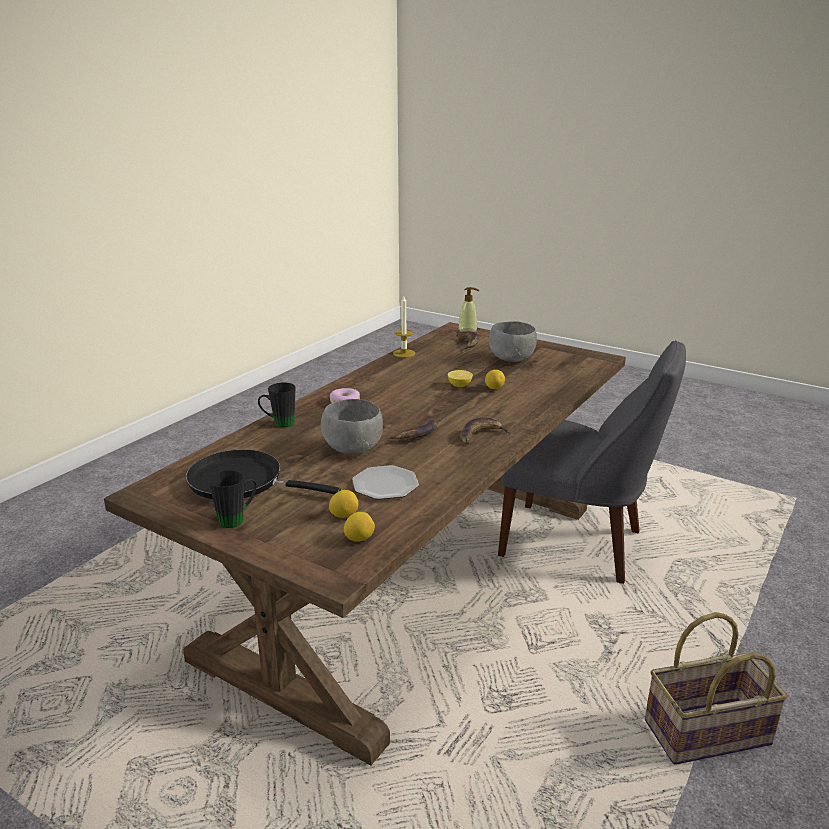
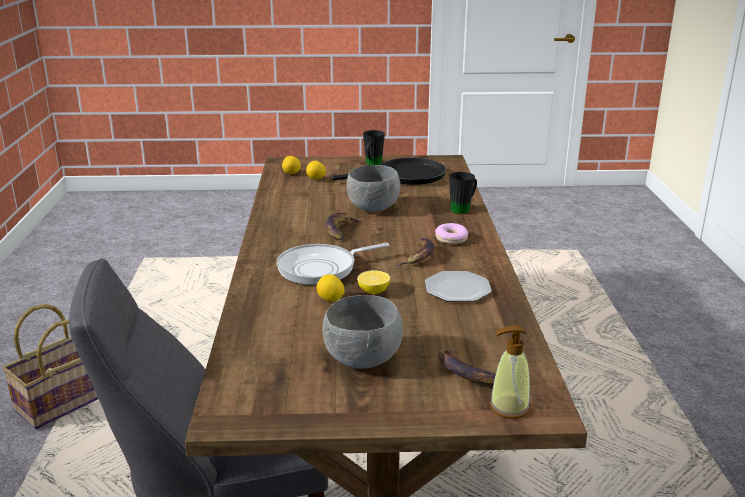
camera: 145 degrees right, 0 degrees up
(386, 485) = (314, 196): plate -> plate (456, 289)
(404, 353) = (514, 320): candle -> none
(475, 408) = (321, 268): none -> frying pan
(481, 435) = (286, 245): banana -> banana (418, 256)

